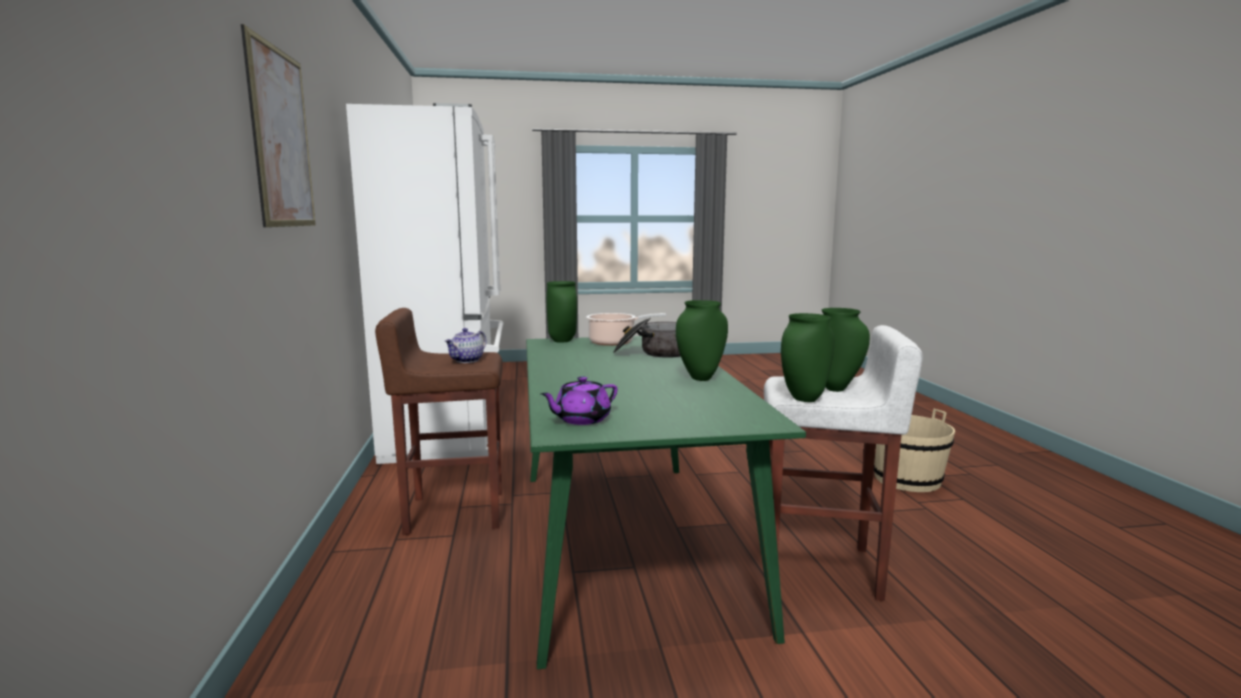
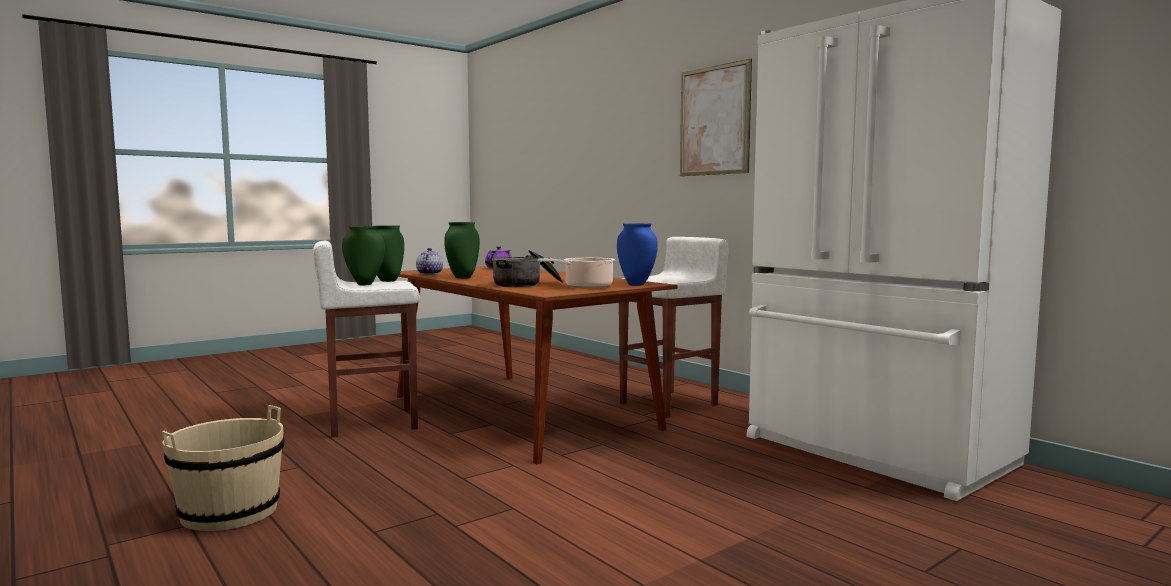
camera: 150 degrees right, 5 degrees down
(453, 512) = (670, 404): brown stool -> white stool
(467, 360) = (658, 278): teapot -> teapot (429, 274)
(563, 341) = (636, 285): green vase -> blue vase
(626, 541) = (522, 412): green dining table -> brown dining table

